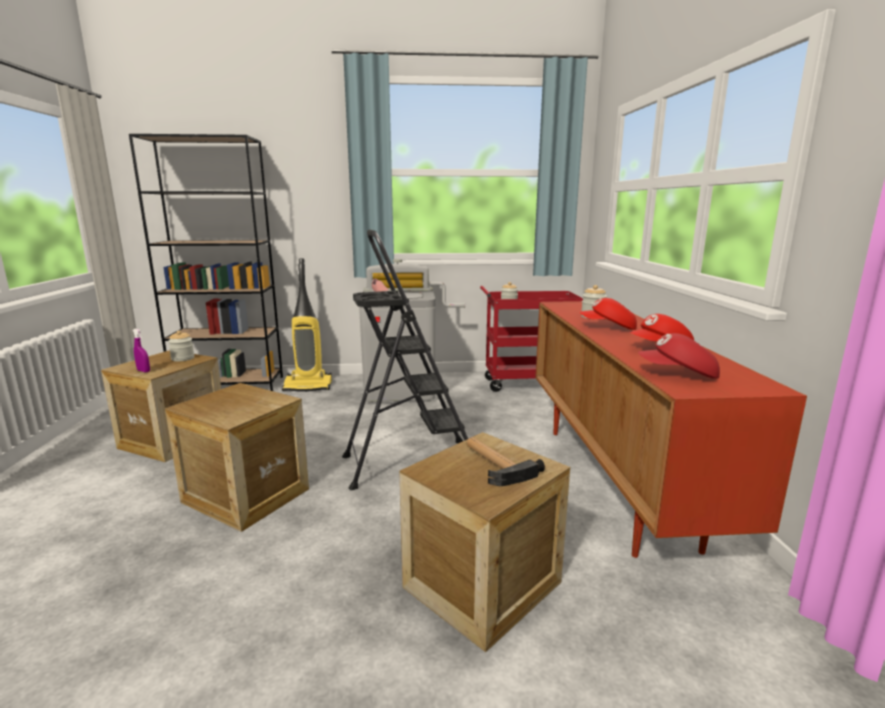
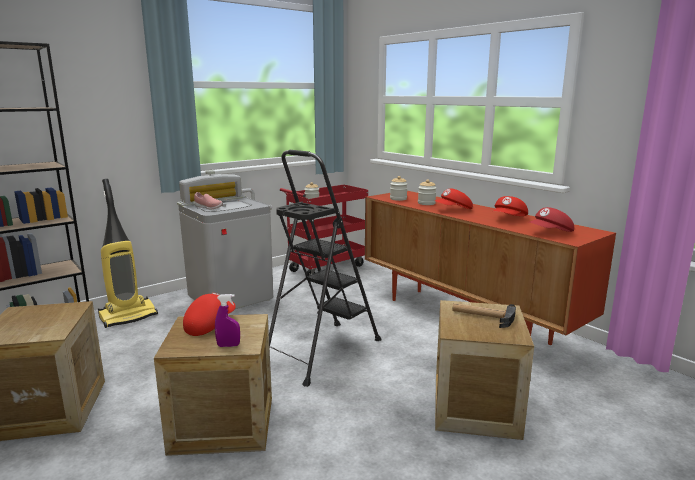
camera: 35 degrees left, 0 degrees up
(143, 371) = (33, 334): purple spray bottle -> purple spray bottle (228, 345)
(183, 358) = (52, 311): jar -> jar (398, 199)
(245, 395) = (209, 324): none -> red cap

